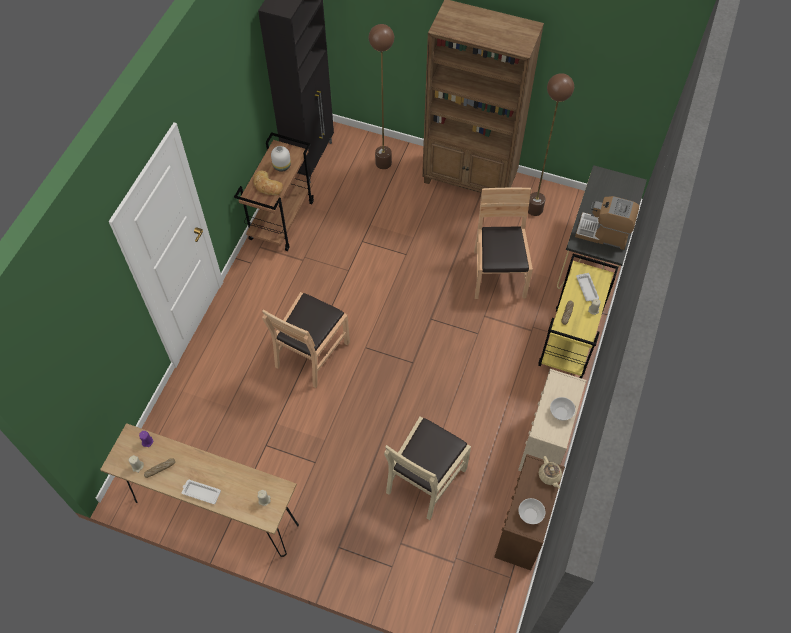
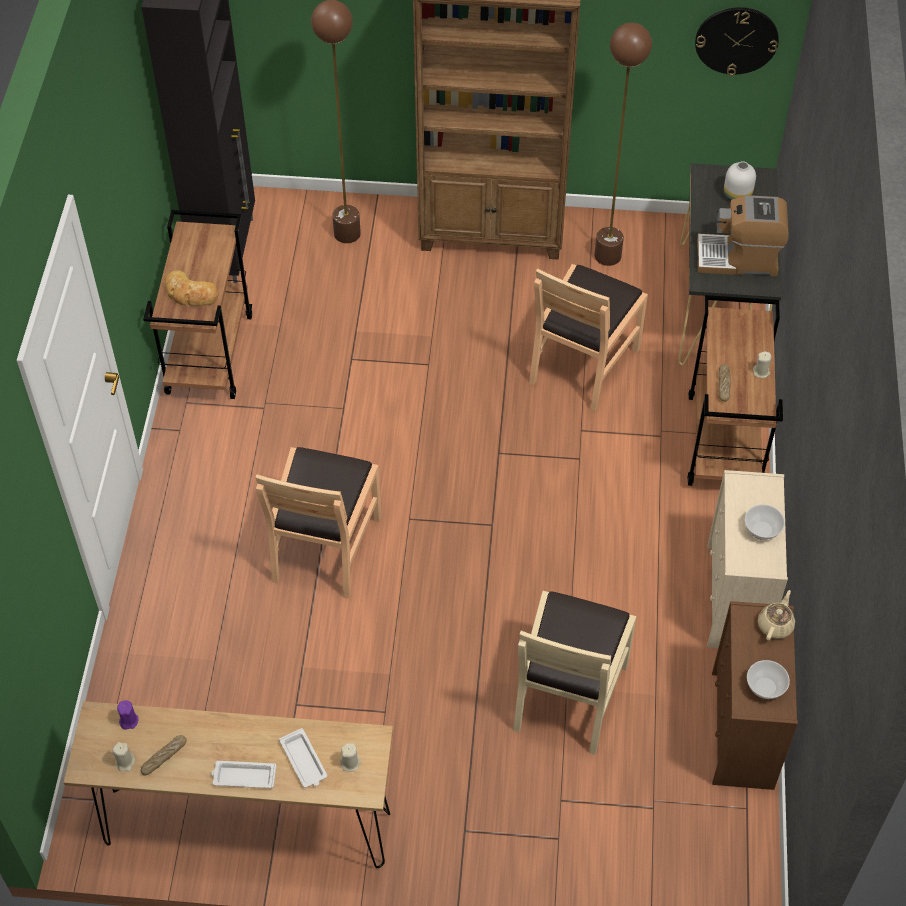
camera: 15 degrees left, 5 degrees down
(281, 166) = (204, 259): white vase -> white vase (737, 196)
(498, 274) = (583, 364): brown chair -> brown chair turned 135 degrees counterclockwise
(549, 476) = (775, 625): beige teapot -> beige teapot turned 120 degrees counterclockwise
(569, 344) = (724, 443): yellow cart -> brown cart
(587, 289) = (741, 343): white tray -> white tray (304, 761)
(634, 95) = (736, 40): none -> wall clock

